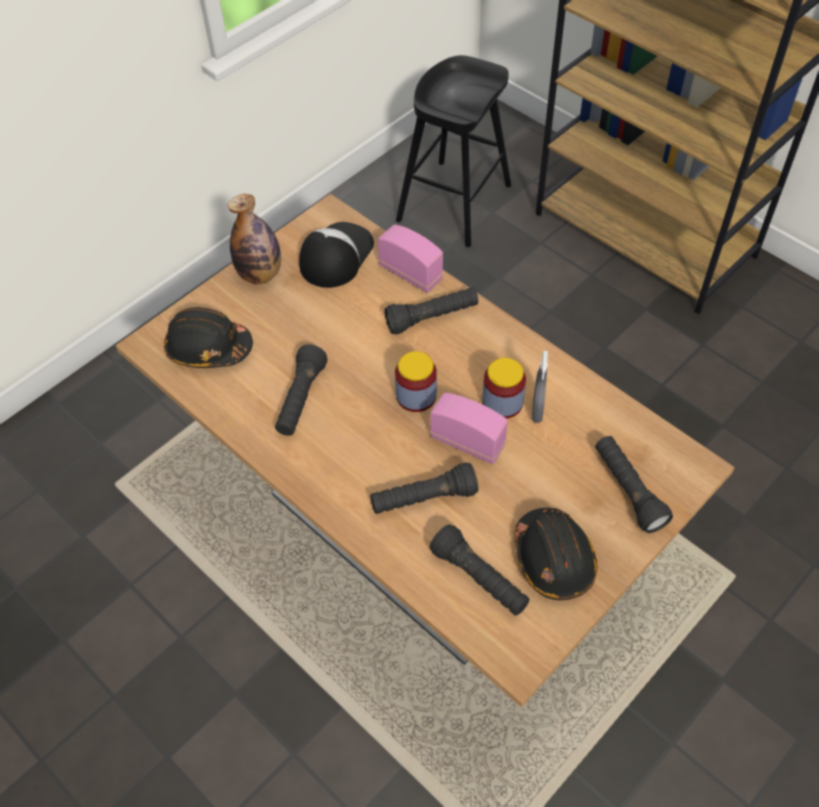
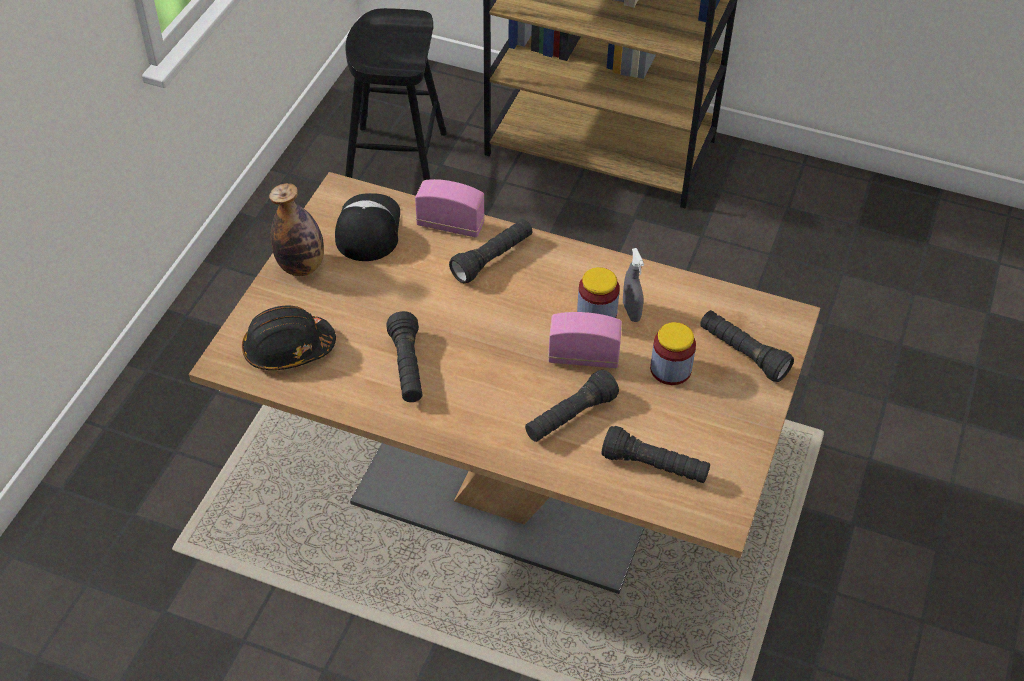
camera: 25 degrees left, 5 degrees down
(416, 396) = (515, 332): jar -> jar (670, 369)
(553, 559) = (709, 429): black hard hat -> none

